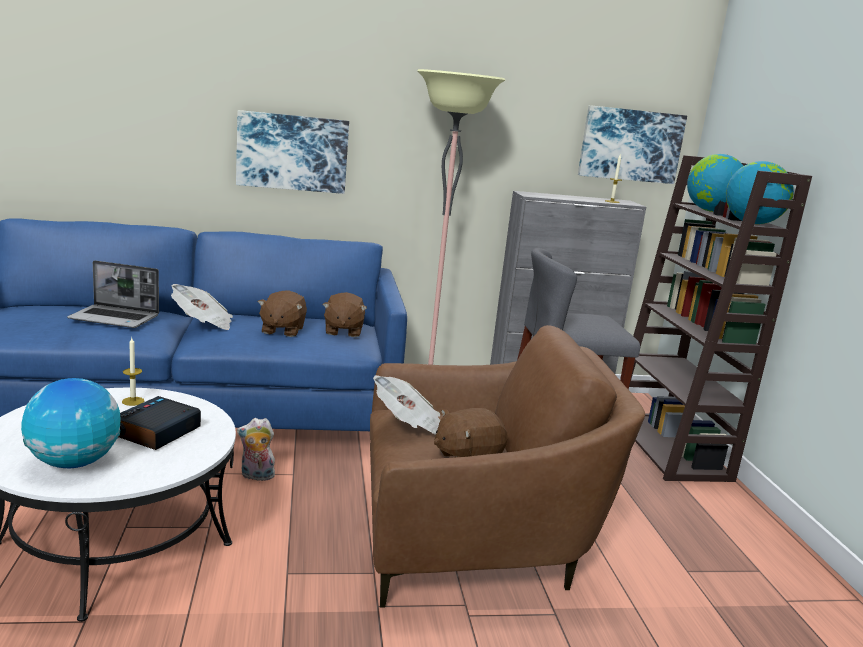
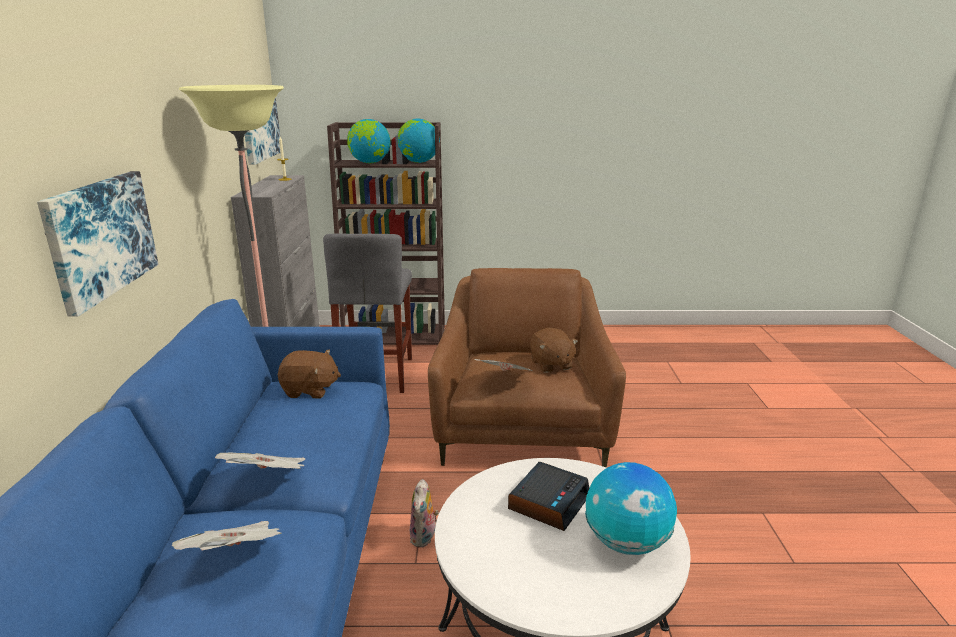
camera: 80 degrees left, 5 degrees up
(116, 318) = (236, 556): laptop -> newspaper
(133, 401) = (476, 528): candle -> none
(155, 432) = (548, 502): alarm clock -> alarm clock turned 90 degrees counterclockwise
(282, 330) = (307, 423): brown plush toy -> none

